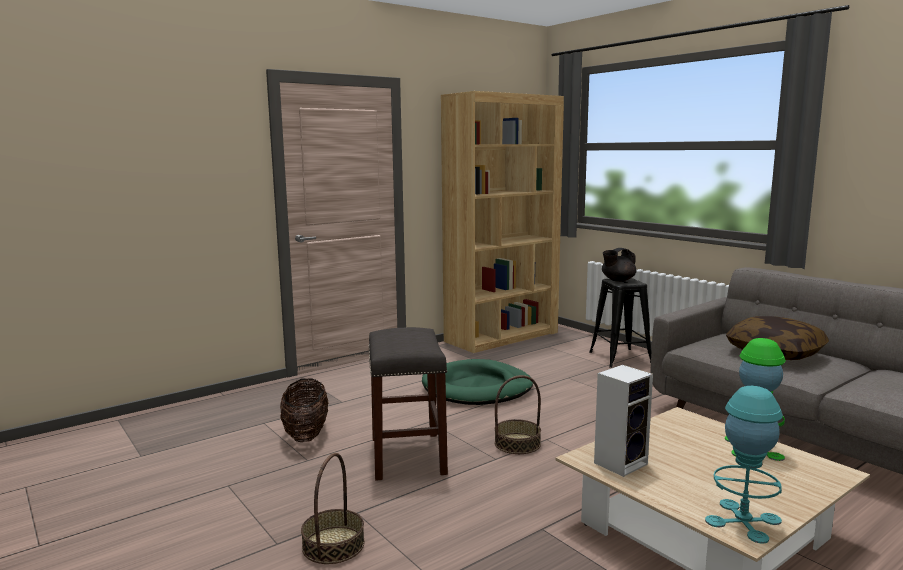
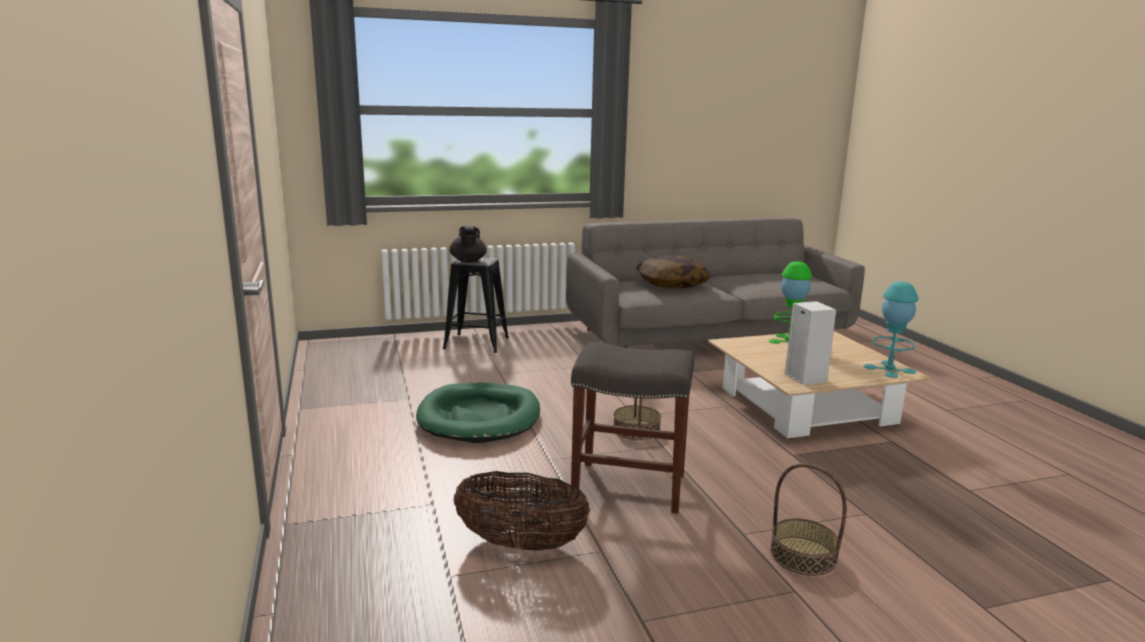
camera: 70 degrees left, 5 degrees up
(502, 337) = (330, 371): brown bookcase -> none

